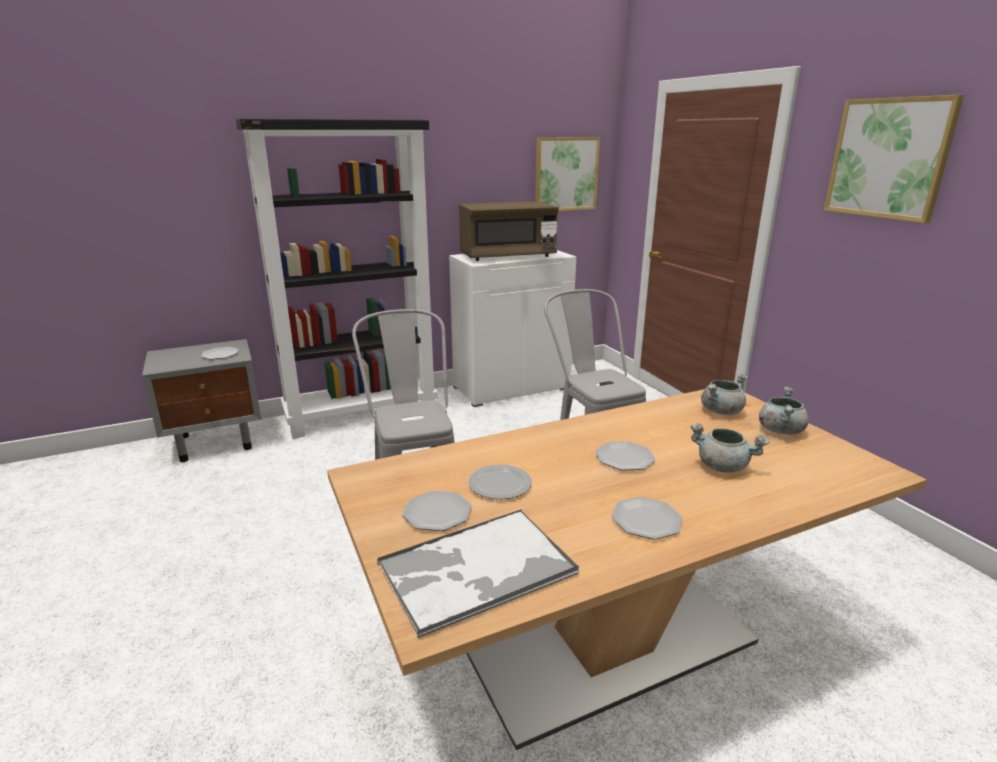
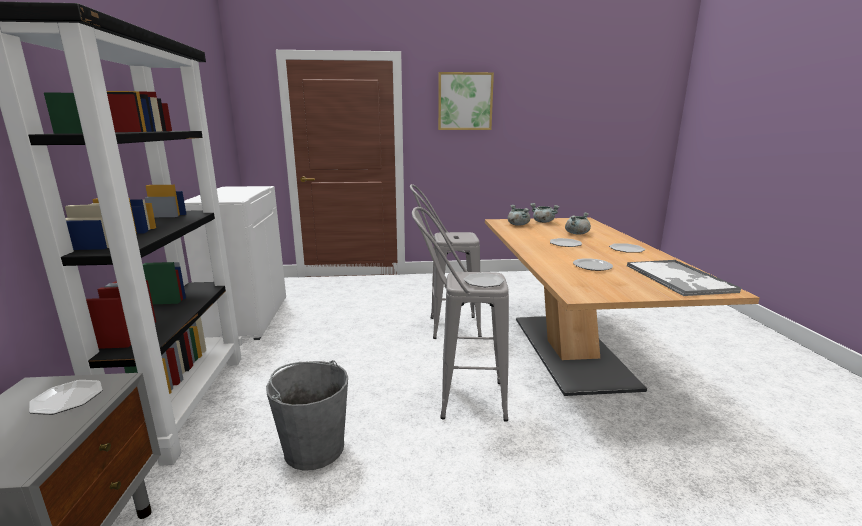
camera: 70 degrees left, 5 degrees down
(318, 485) = (314, 448): none -> grey bucket
(438, 513) = (626, 280): plate -> plate (484, 281)
(507, 256) = (233, 194): brown microwave -> none
(566, 174) = (216, 121): picture -> none

